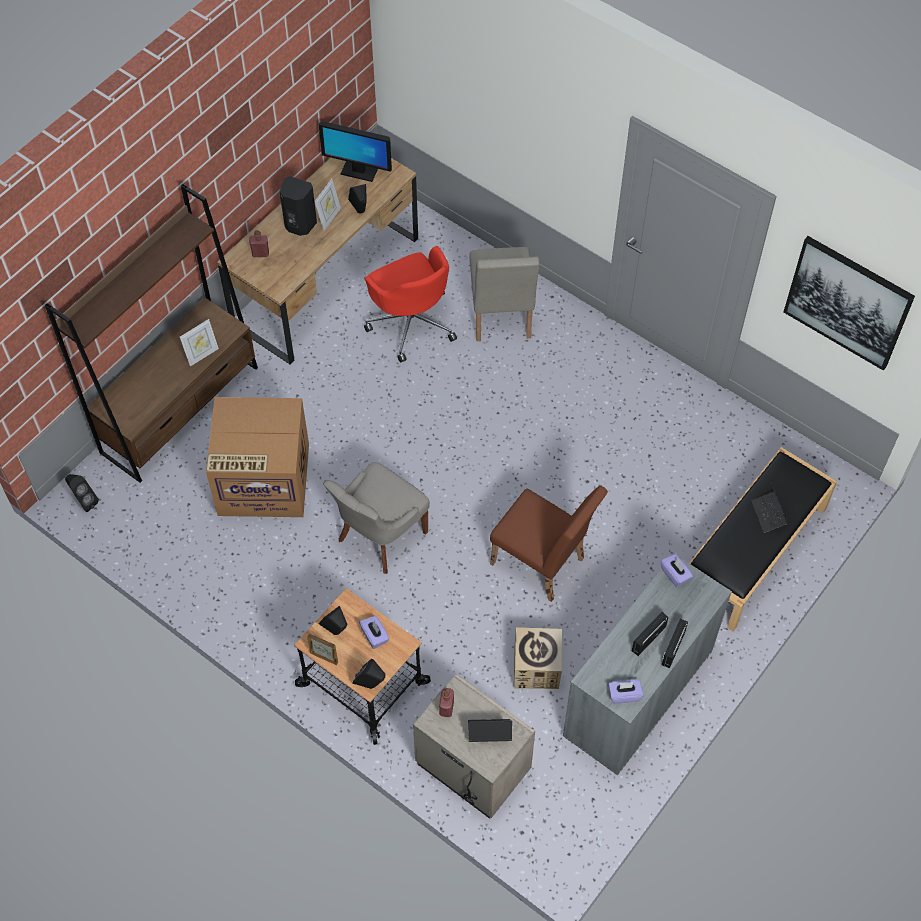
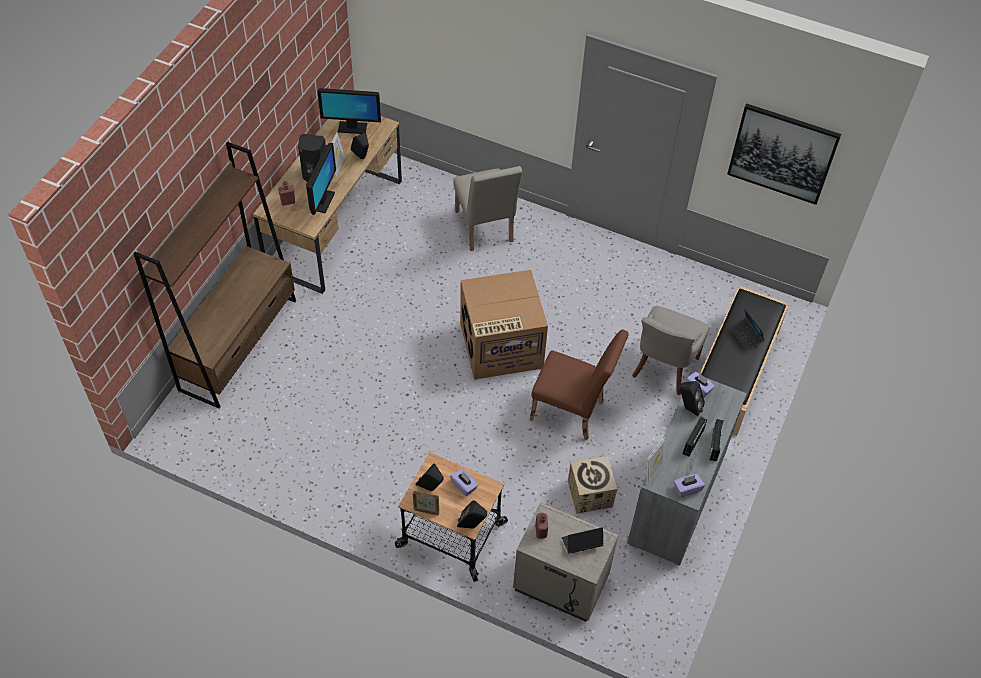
camera: 15 degrees left, 5 degrees down
(84, 501) = (174, 432): black speaker -> black speaker (688, 408)
(202, 355) = (256, 291): picture frame -> picture frame (653, 471)
(262, 480) = (323, 388): cardboard box -> cardboard box (500, 346)
(300, 259) = (322, 201): none -> monitor
(380, 537) = (433, 415): grey chair -> grey chair (663, 368)
(411, 322) = (413, 245): red office chair -> none

